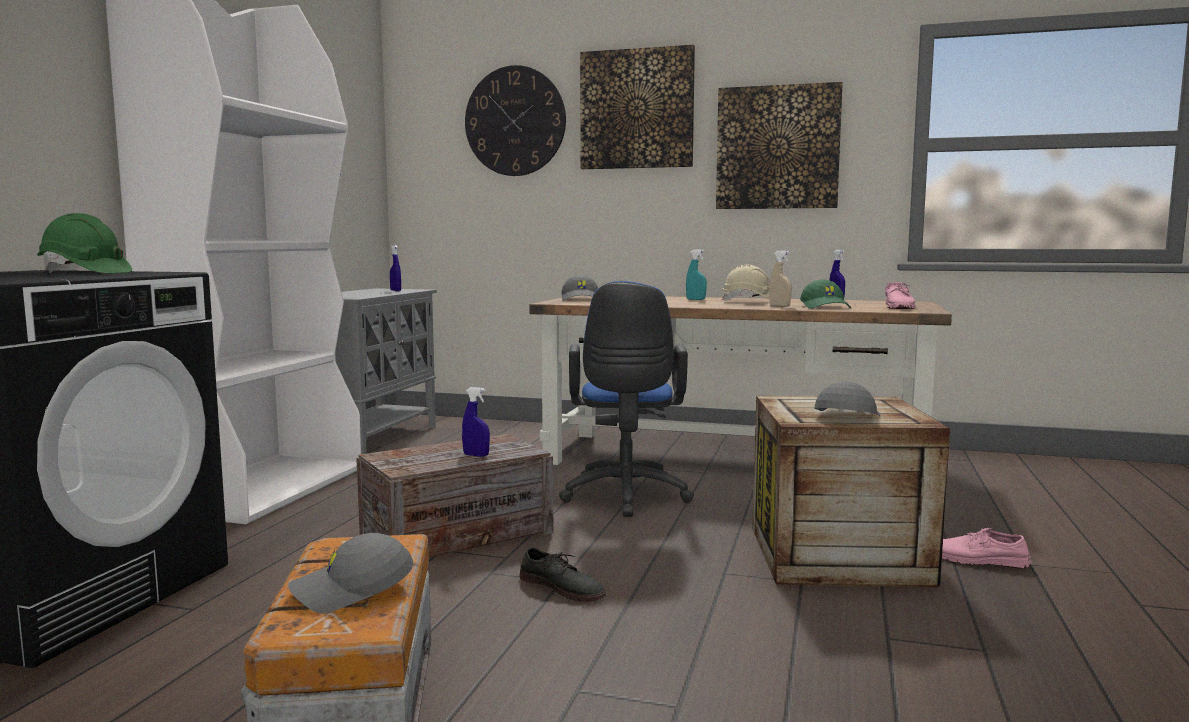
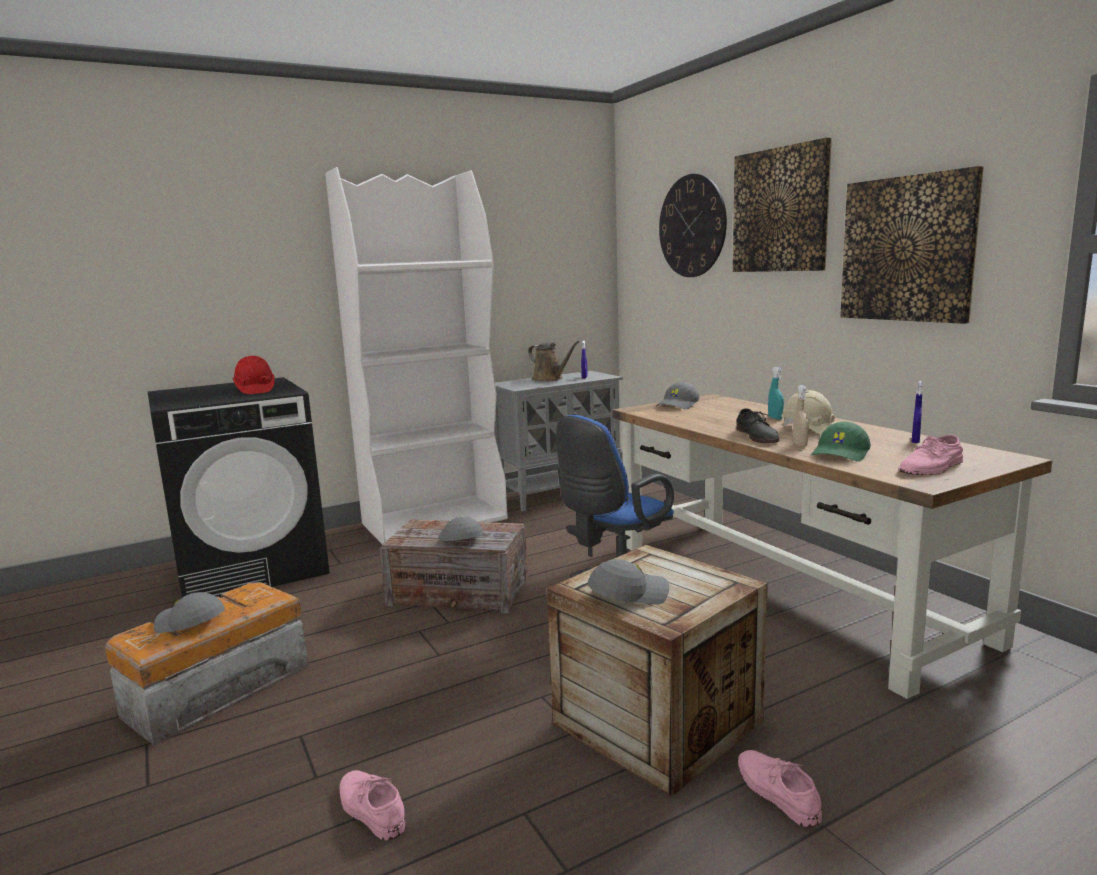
camera: 45 degrees right, 5 degrees up
(85, 273) = (255, 390): green hard hat -> red hard hat
(357, 293) = (550, 379): none -> brown watering can
(476, 455) = (460, 539): blue spray bottle -> grey cap
(562, 587) = (430, 660): grey shoe -> grey shoe (758, 436)
(783, 697) = (370, 809): none -> pink shoe

